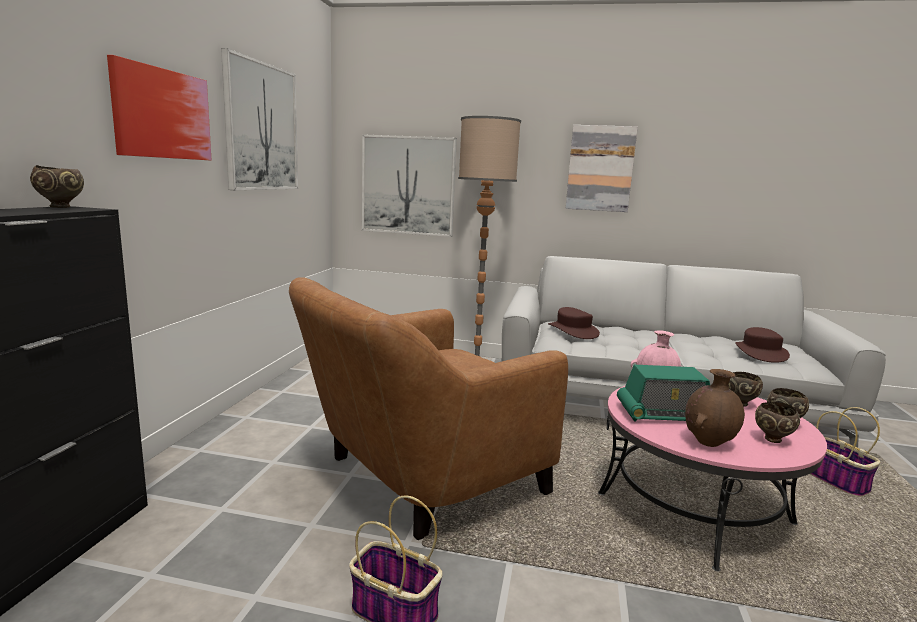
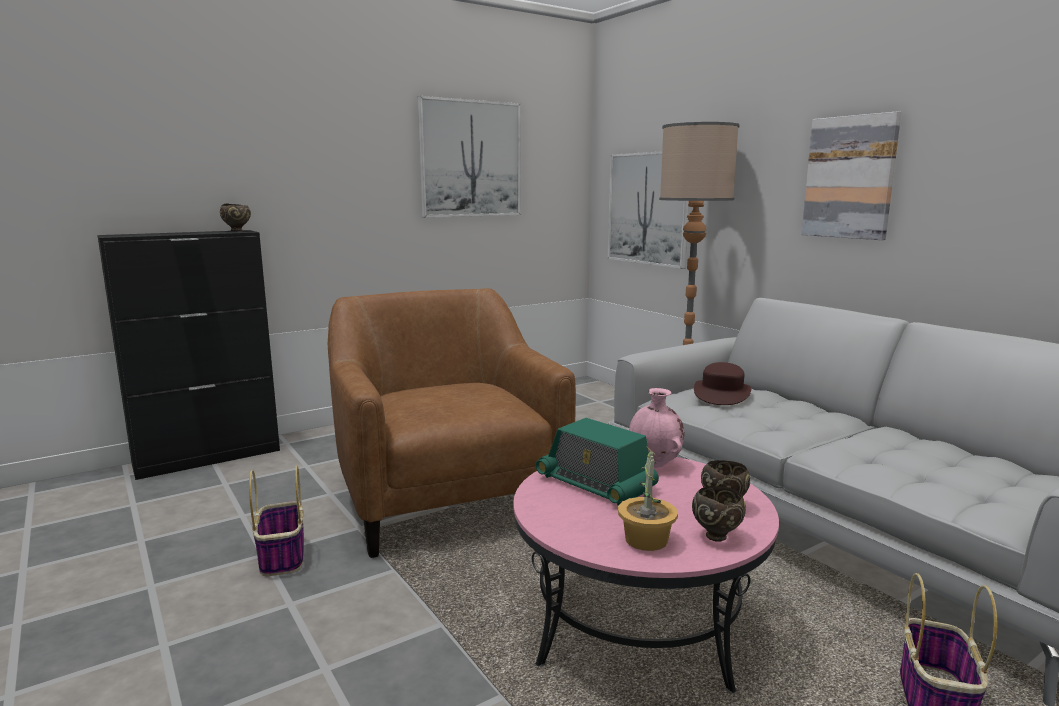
camera: 45 degrees right, 0 degrees up
(162, 114) = (346, 159): picture -> none
(418, 477) = (446, 494): brown armchair -> brown armchair turned 60 degrees clockwise
(709, 442) = (565, 514): brown vase -> none
(760, 353) = (951, 474): brown hat -> none
(772, 440) = (645, 540): brown bowl -> potted plant

